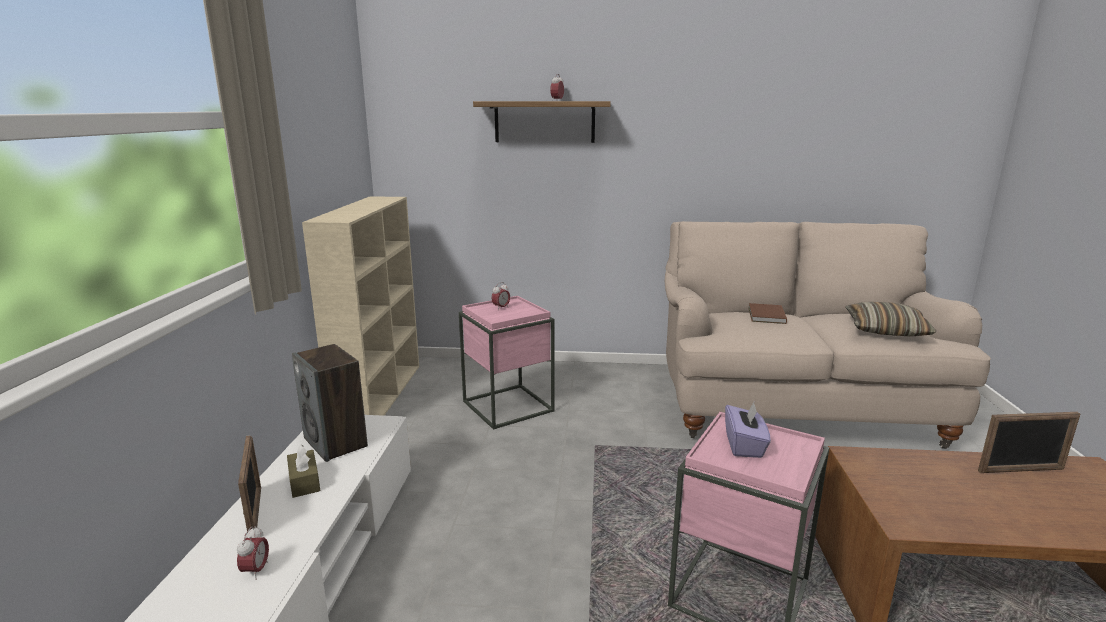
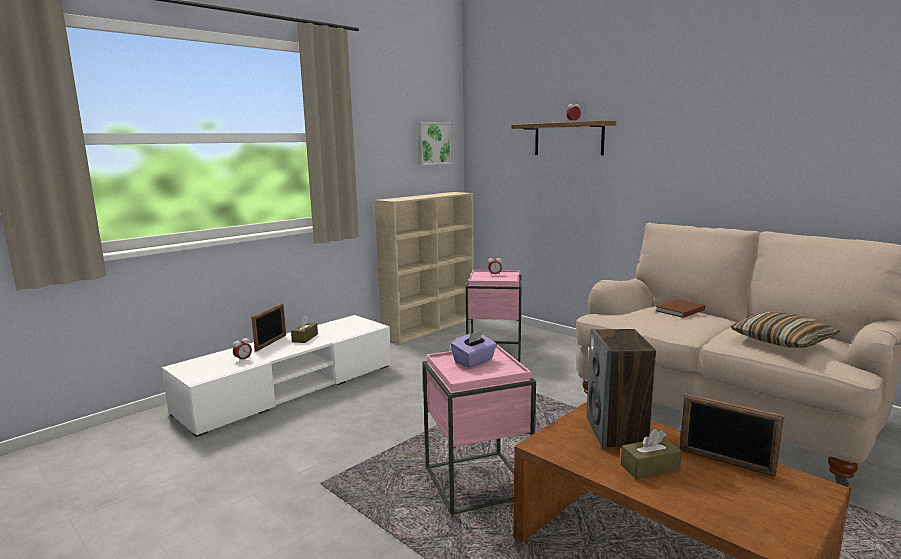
camera: 40 degrees right, 5 degrees down
(336, 442) = (341, 328): speaker -> speaker (617, 432)
(343, 126) = (433, 143): none -> picture
(1004, 505) = (650, 467): none -> brown tissue box

